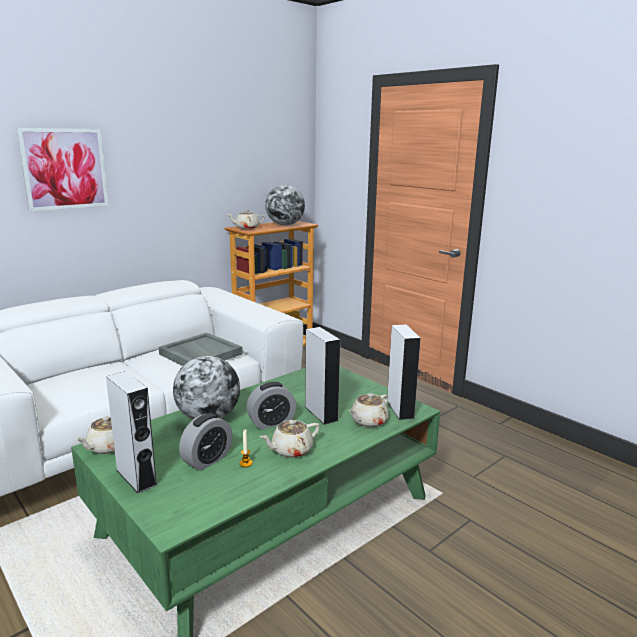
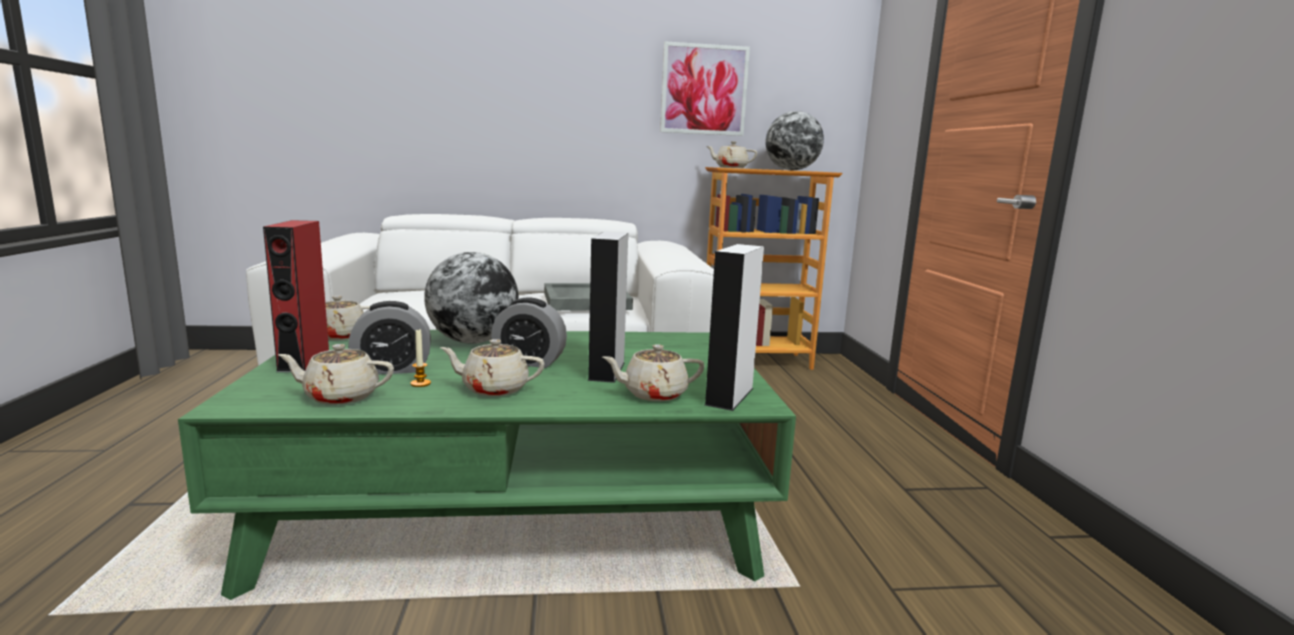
camera: 35 degrees right, 5 degrees down
(64, 169) = (506, 70): picture -> picture (704, 90)
(136, 477) = (304, 361): grey speaker -> red speaker
(221, 492) = (340, 396): none -> beige teapot

